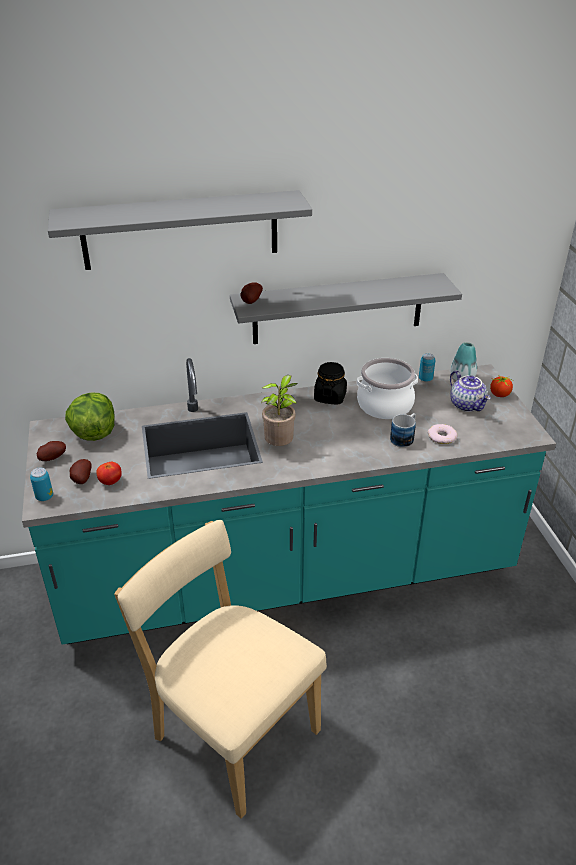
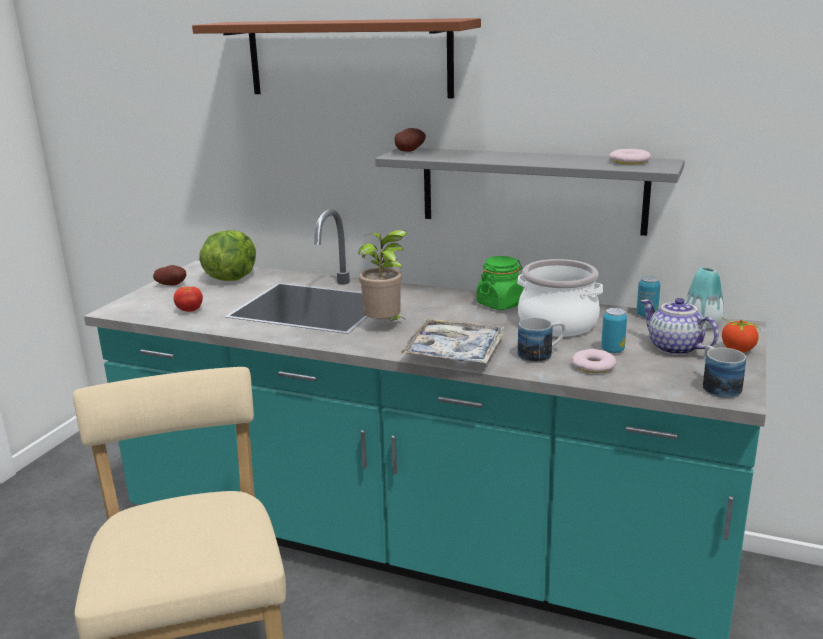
camera: 35 degrees right, 15 degrees down
(44, 497) = (125, 306): can -> can (612, 350)
(81, 479) = (170, 303): potato -> none
(180, 230) = (348, 58): grey shelf -> brown shelf
(330, 397) = (501, 304): black jar -> green jar
(352, 454) = (454, 352): none -> tray
(417, 284) = (629, 161): none -> donut
(467, 405) = (673, 348): teapot -> teapot turned 135 degrees clockwise
(516, 430) = (717, 386): none -> mug

